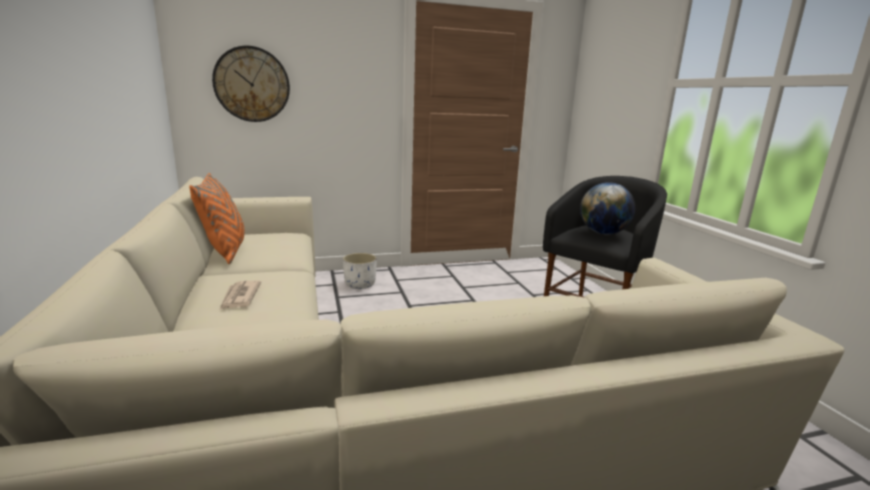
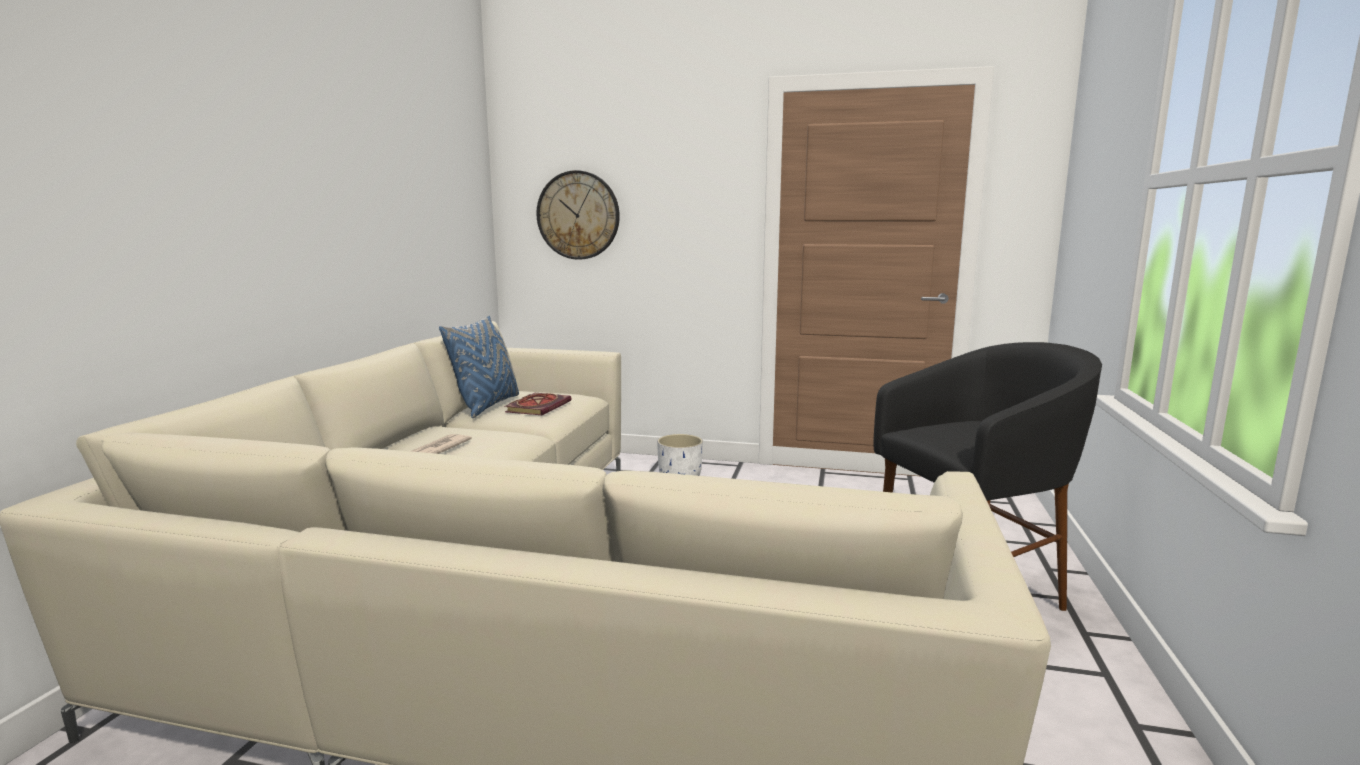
camera: 30 degrees right, 5 degrees down
(225, 251) = (486, 406): orange pillow -> blue pillow
(272, 246) = (538, 406): none -> book
(603, 233) = (968, 433): globe -> none

